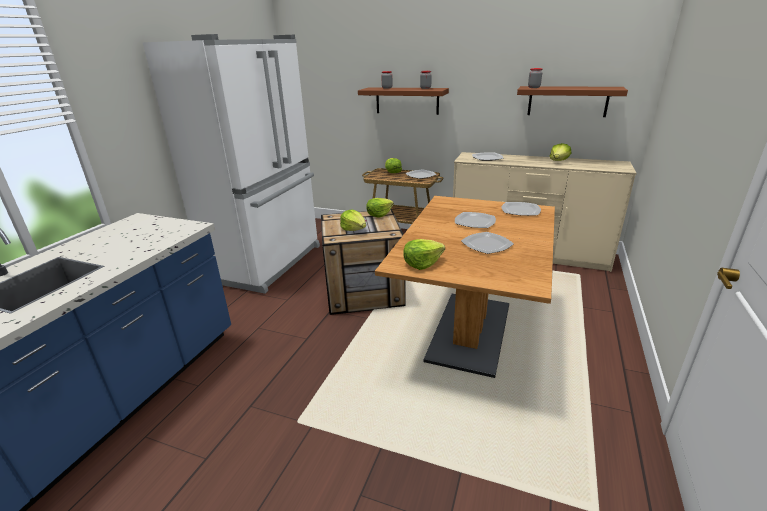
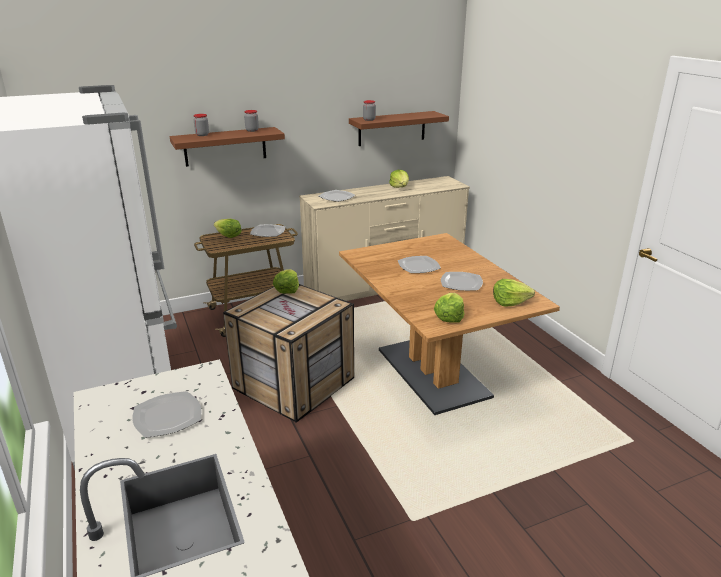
camera: 45 degrees left, 0 degrees up
(354, 229) = (291, 314): lettuce -> lettuce (510, 302)
(520, 210) = (431, 244): plate -> plate (167, 416)

